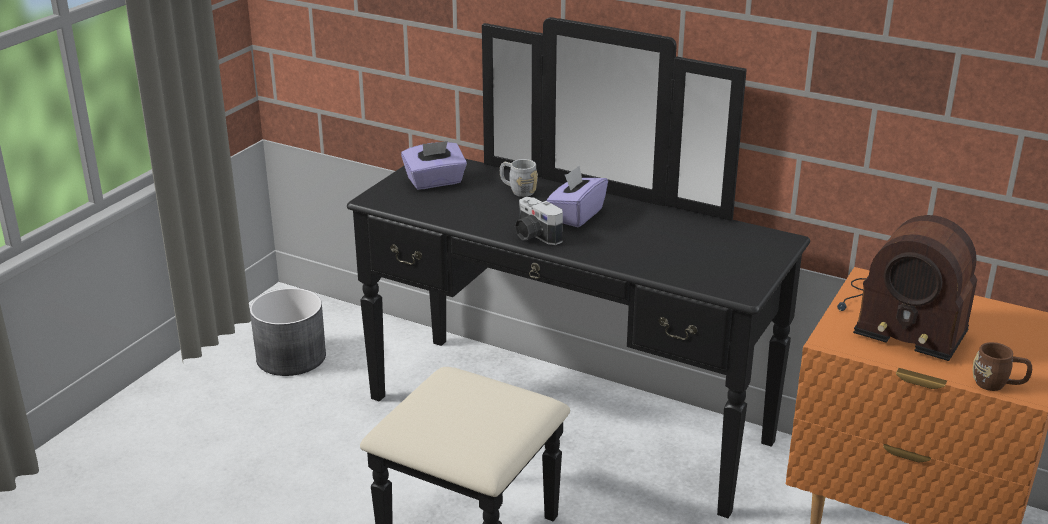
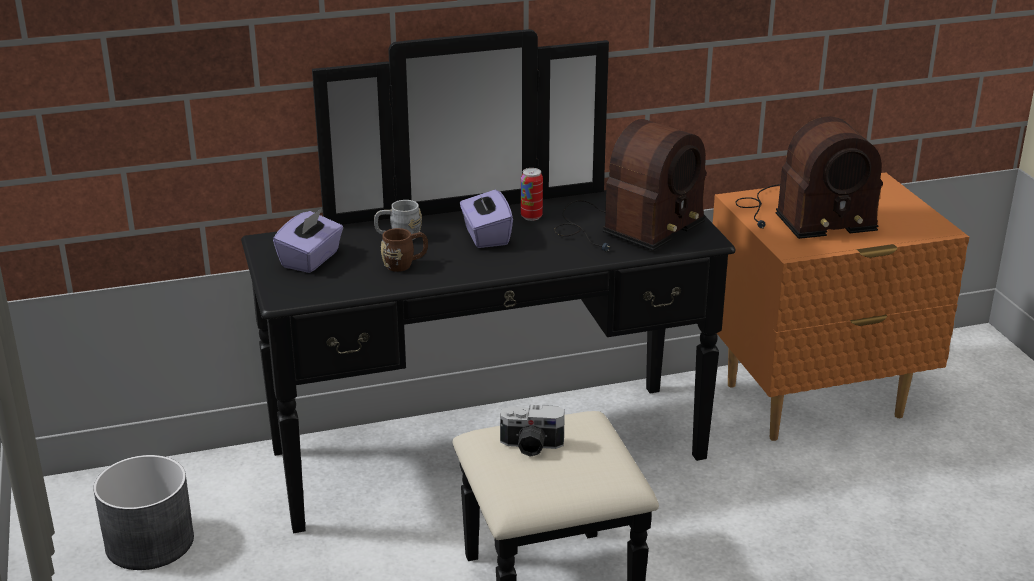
camera: 45 degrees left, 0 degrees up
(534, 236) = (486, 266): camera -> camera (531, 446)
(636, 216) = (531, 217): none -> can
(693, 254) = (626, 228): none -> radio
(998, 384) = (921, 233): brown mug -> brown mug (405, 264)

